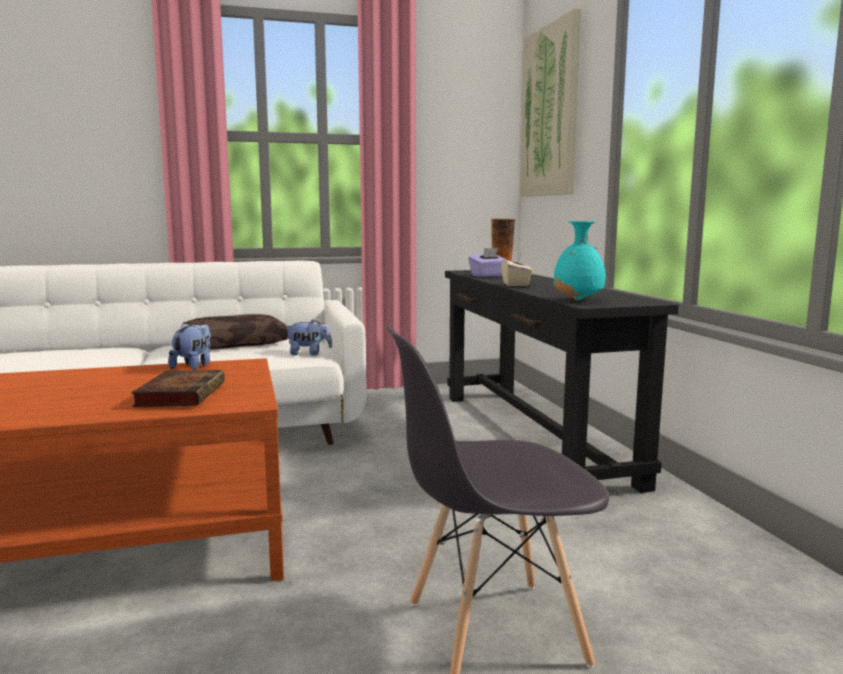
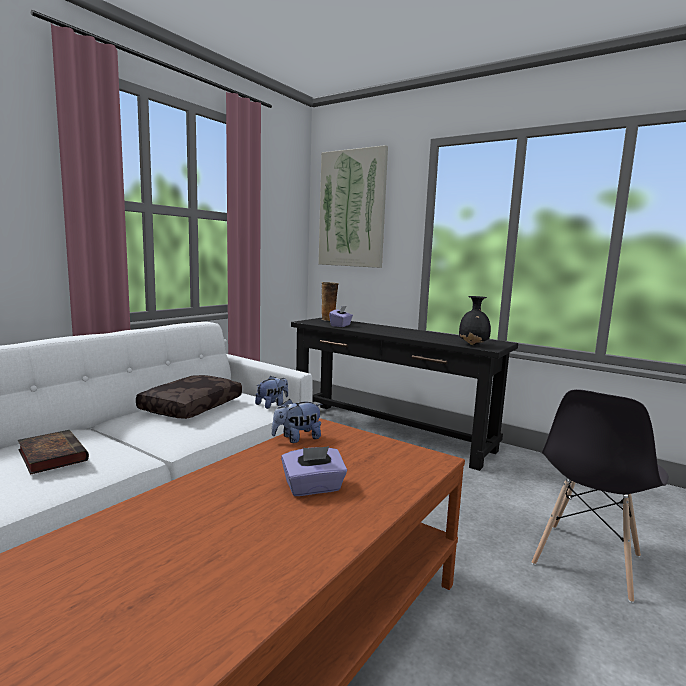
camera: 40 degrees left, 0 degrees up
(92, 394) = (313, 488): none -> purple tissue box
(181, 394) = (376, 466): book -> book (51, 455)
(193, 366) = (297, 438): plush toy -> plush toy turned 90 degrees counterclockwise
(516, 284) = (391, 333): beige tissue box -> none
(578, 300) = (474, 345): turquoise vase -> black vase

